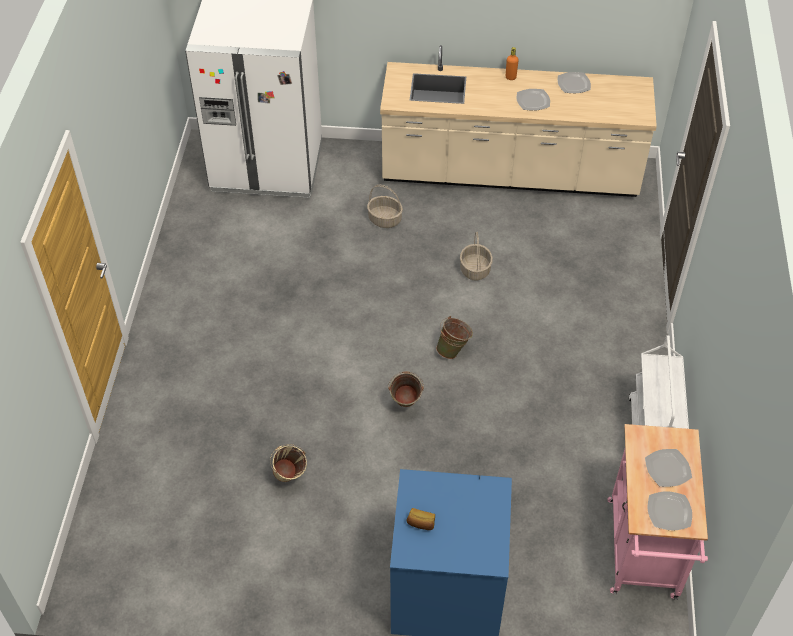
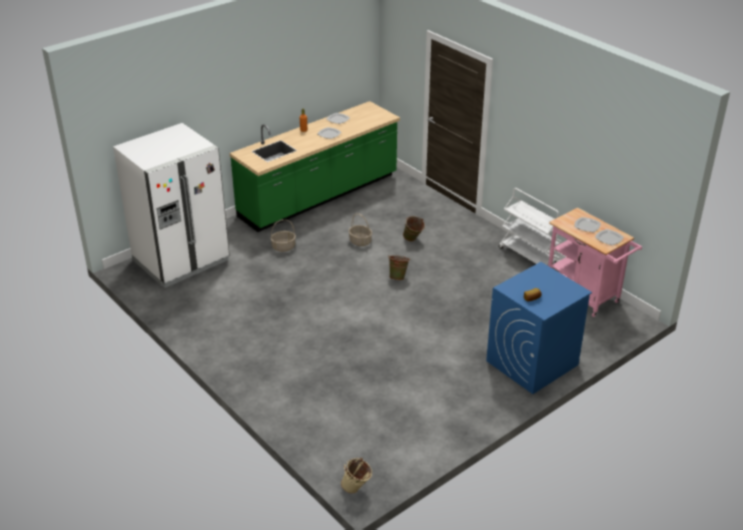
camera: 45 degrees left, 15 degrees down
(289, 479) = (398, 373): beige bucket -> beige bucket (356, 489)
(405, 405) = (408, 311): green bucket -> green bucket (413, 240)
(510, 174) = (319, 196): beige counter -> green counter

